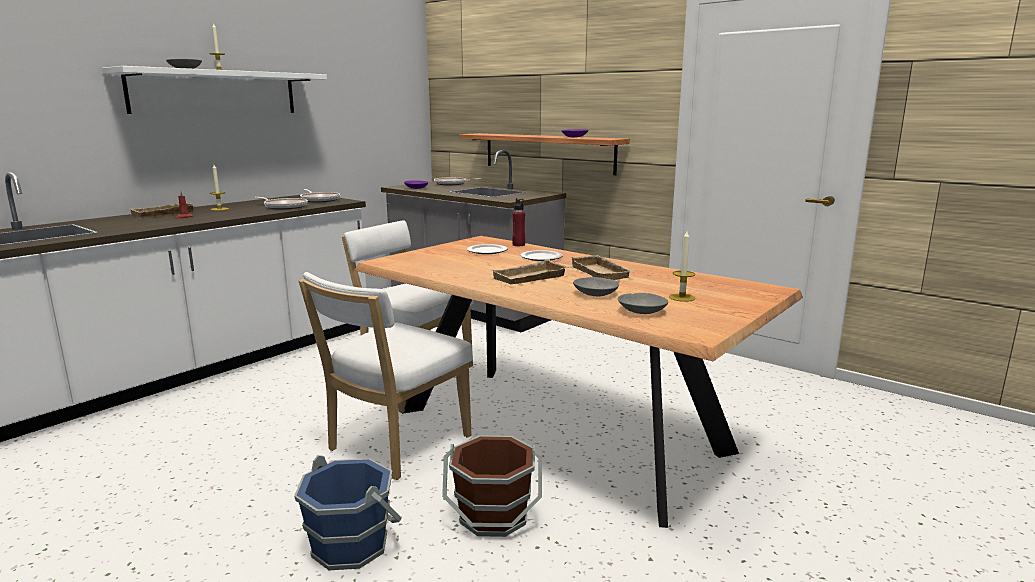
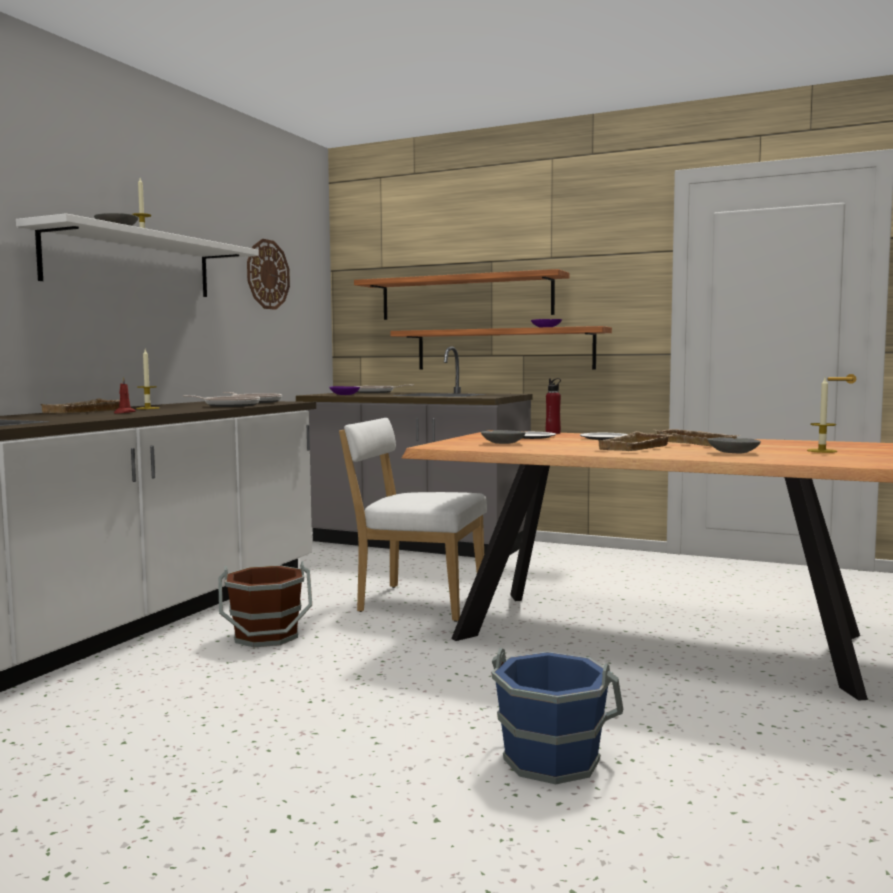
camera: 15 degrees left, 10 degrees down
(358, 88) = (267, 274): none -> wall clock
(394, 446) = (485, 669): white chair -> none
(494, 516) = (680, 714): brown bucket -> brown bucket (266, 636)
(520, 106) = (465, 297): none -> shelf
(642, 311) = (810, 458): grey bowl -> grey bowl (503, 443)

